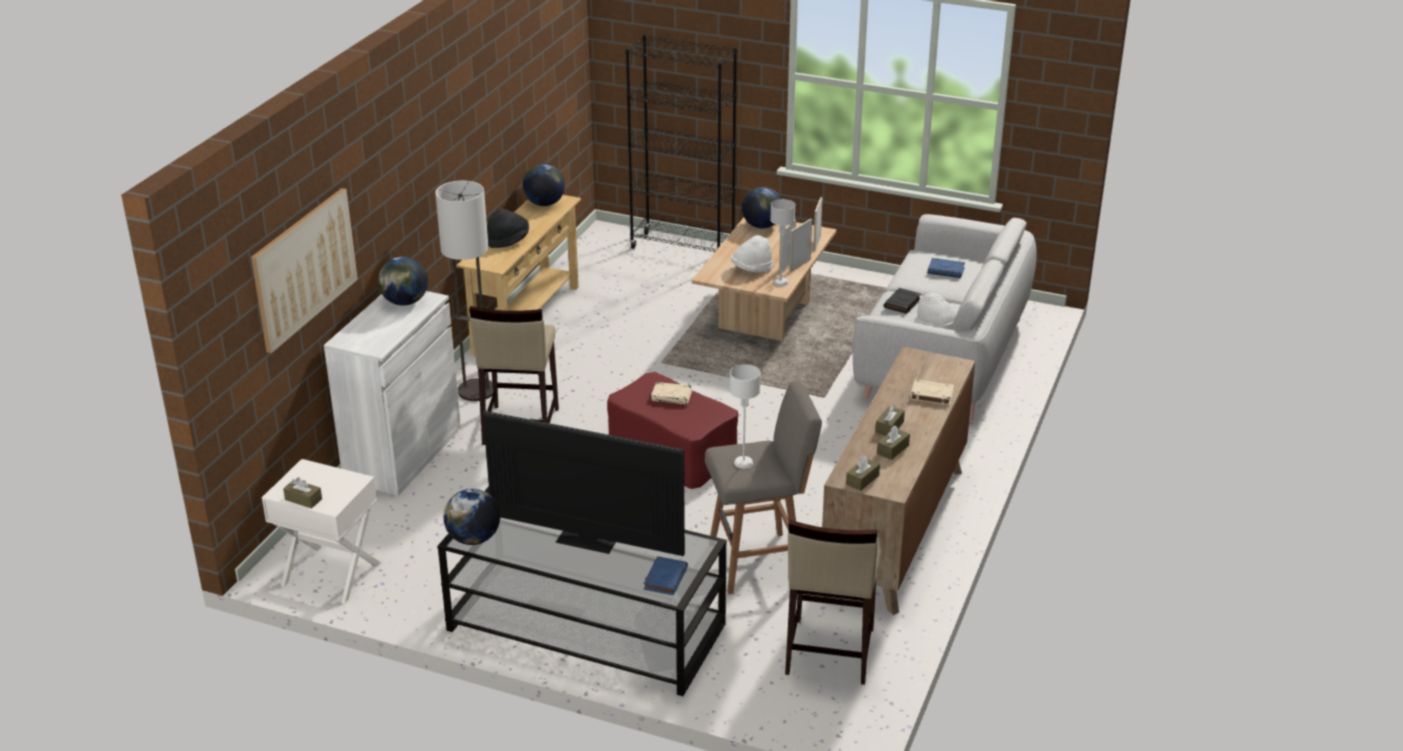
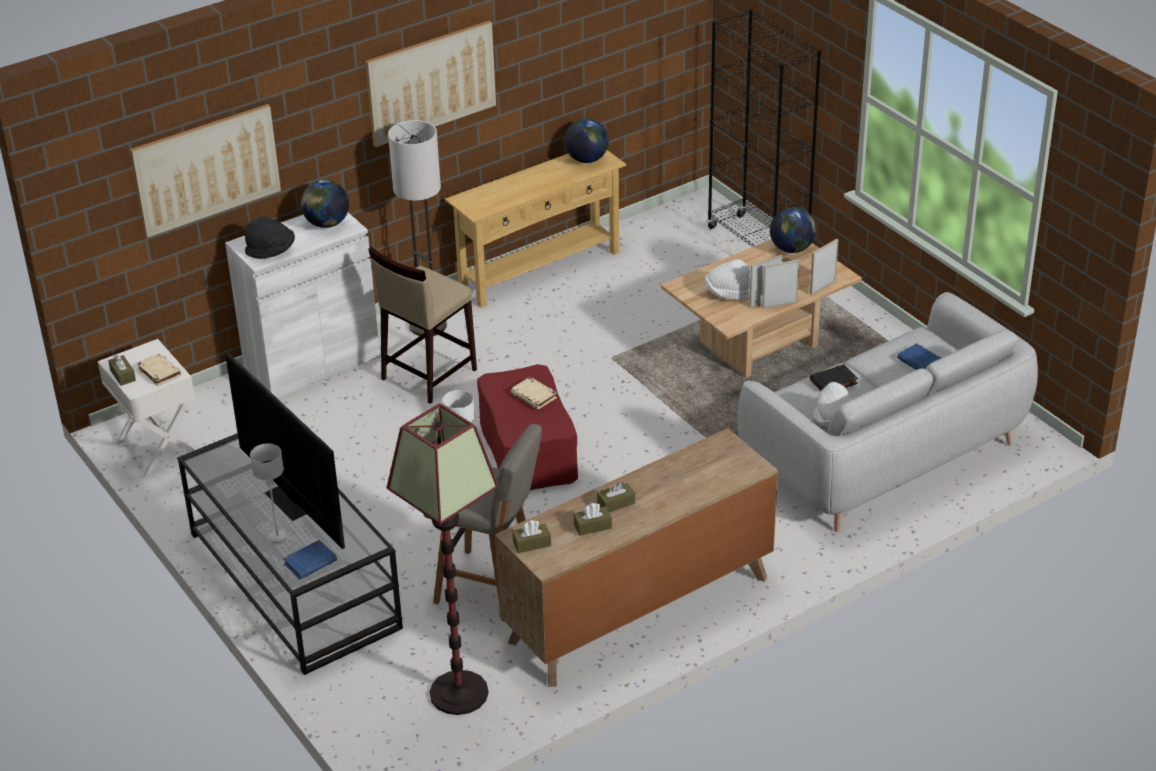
camera: 35 degrees right, 5 degrees up
(440, 147) = (431, 82): none -> picture
(473, 539) = (209, 463): globe -> none
(508, 240) = (513, 188): black hat -> black hat (271, 251)
(780, 282) = (739, 317): grey table lamp -> grey table lamp (277, 538)
(828, 652) = (458, 693): beige stool -> floor lamp
(931, 395) = (692, 488): beige book -> beige book (159, 372)

